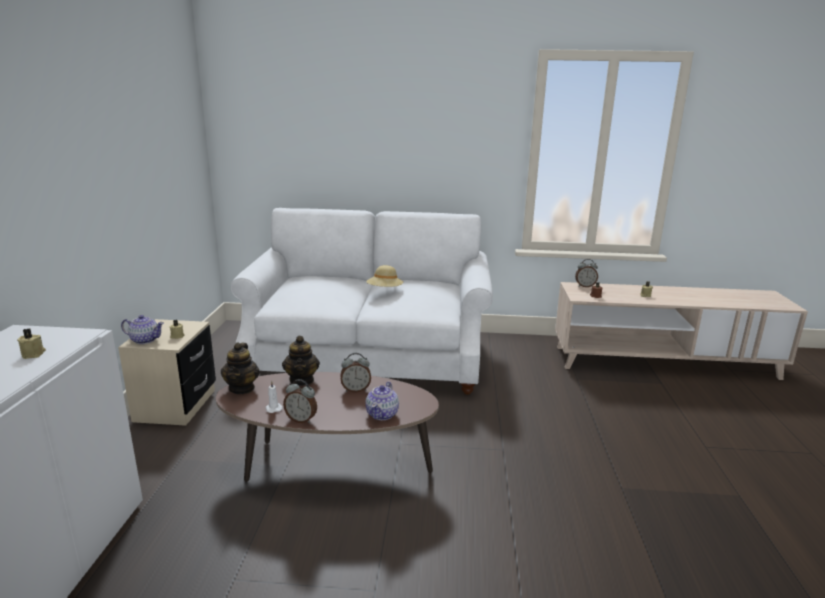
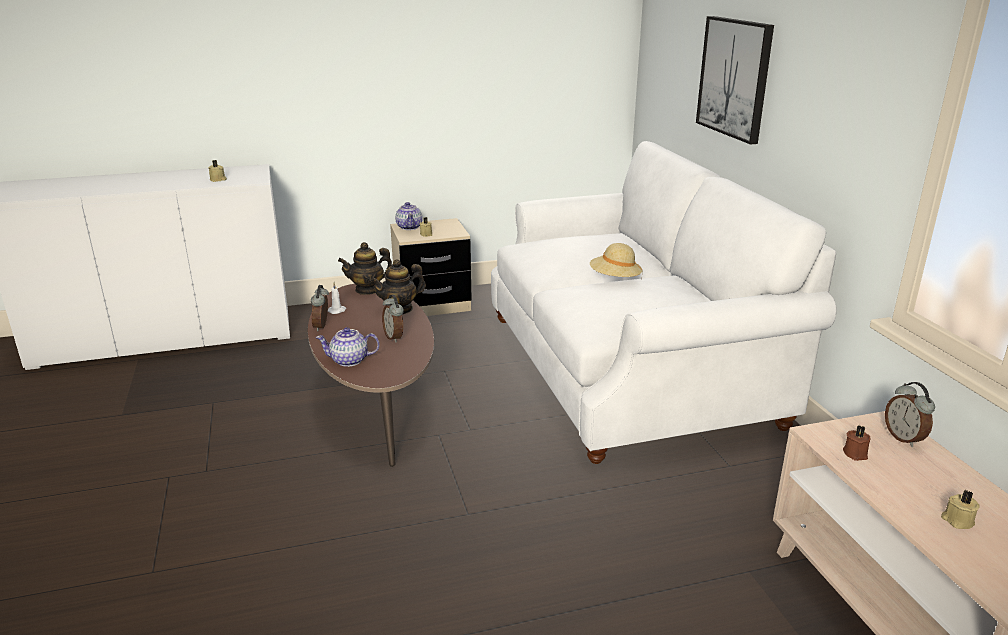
camera: 70 degrees right, 5 degrees up
(354, 150) = (735, 78): none -> picture

